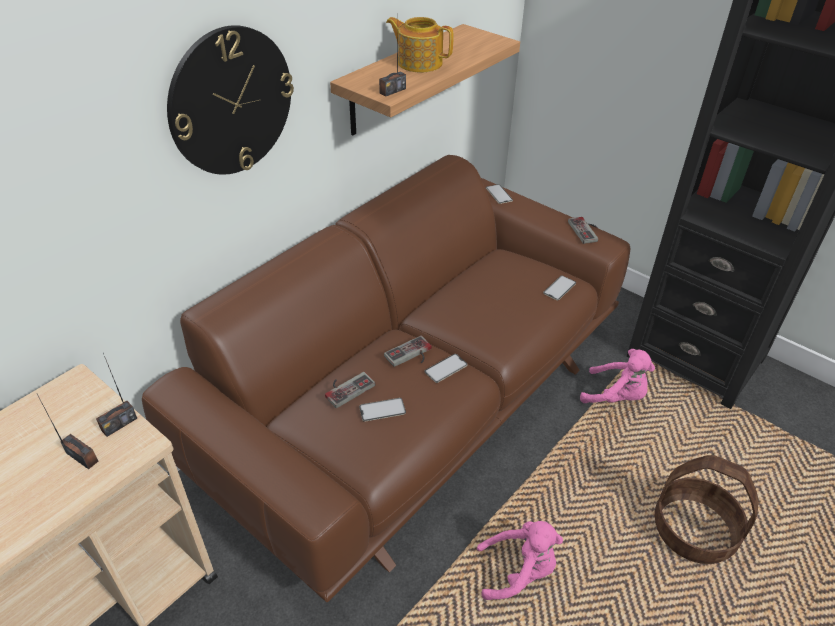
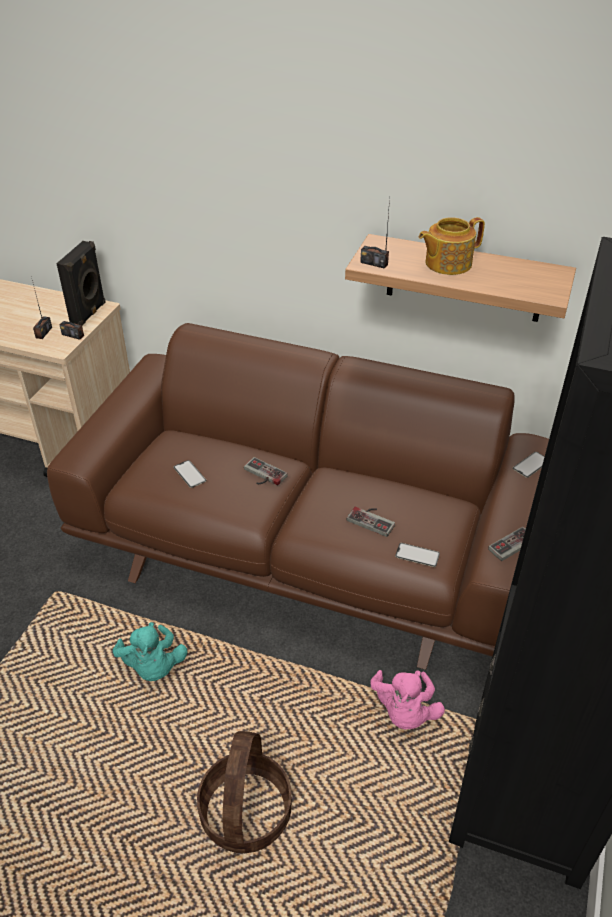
camera: 70 degrees right, 0 degrees up
(80, 398) = (89, 314): none -> black speaker
(231, 102) = (264, 199): wall clock -> none
(347, 387) = (208, 449): game controller -> game controller (373, 519)
(419, 63) = (447, 263): teapot -> teapot turned 120 degrees counterclockwise
(446, 368) = (255, 499): phone -> none
(518, 571) = (153, 666): pink plush toy -> turquoise plush toy

